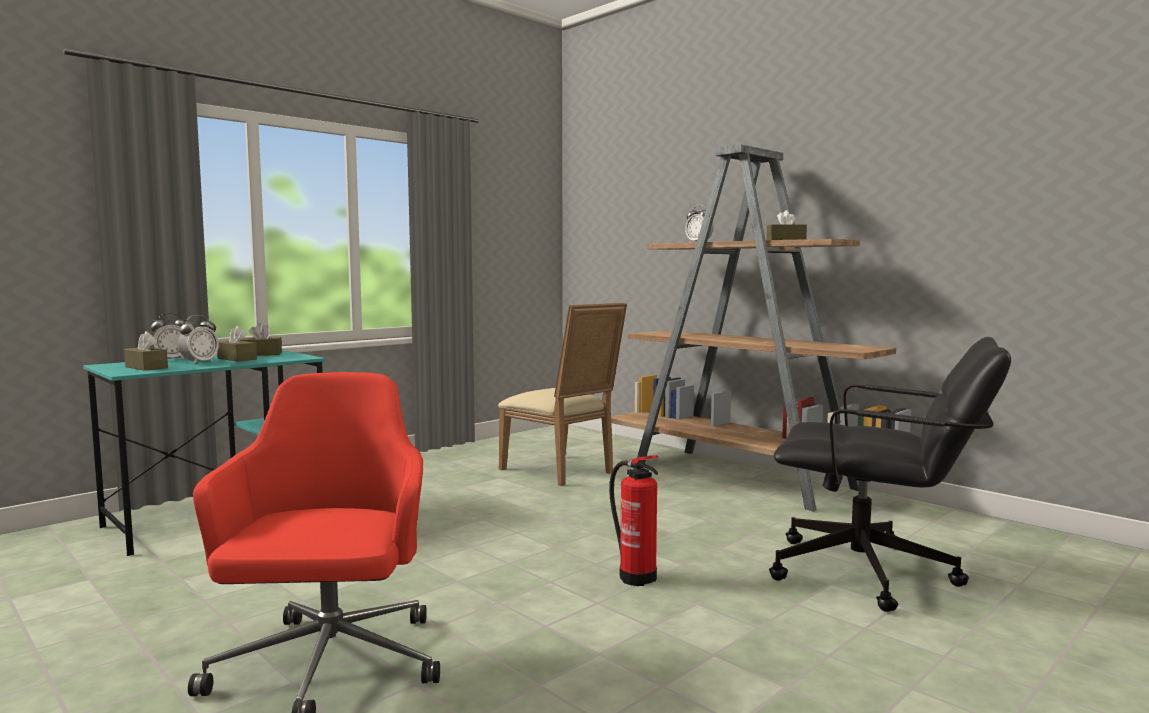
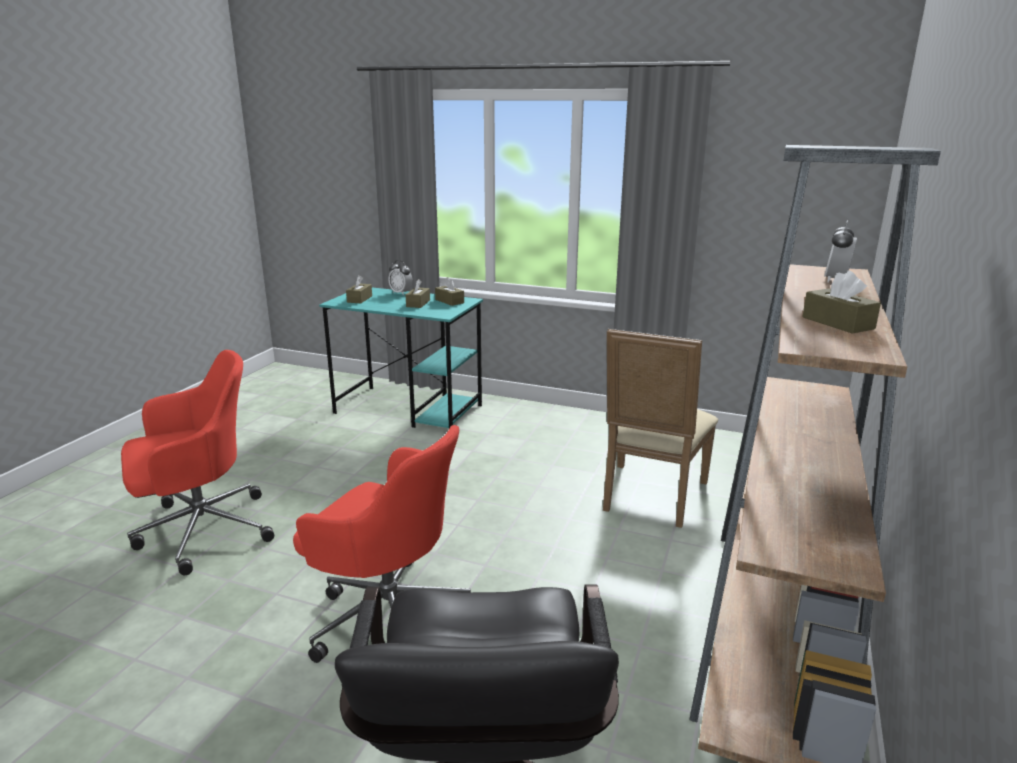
camera: 65 degrees right, 15 degrees up
(199, 362) = (391, 302): alarm clock -> none
(635, 576) = (389, 615): fire extinguisher -> red office chair

